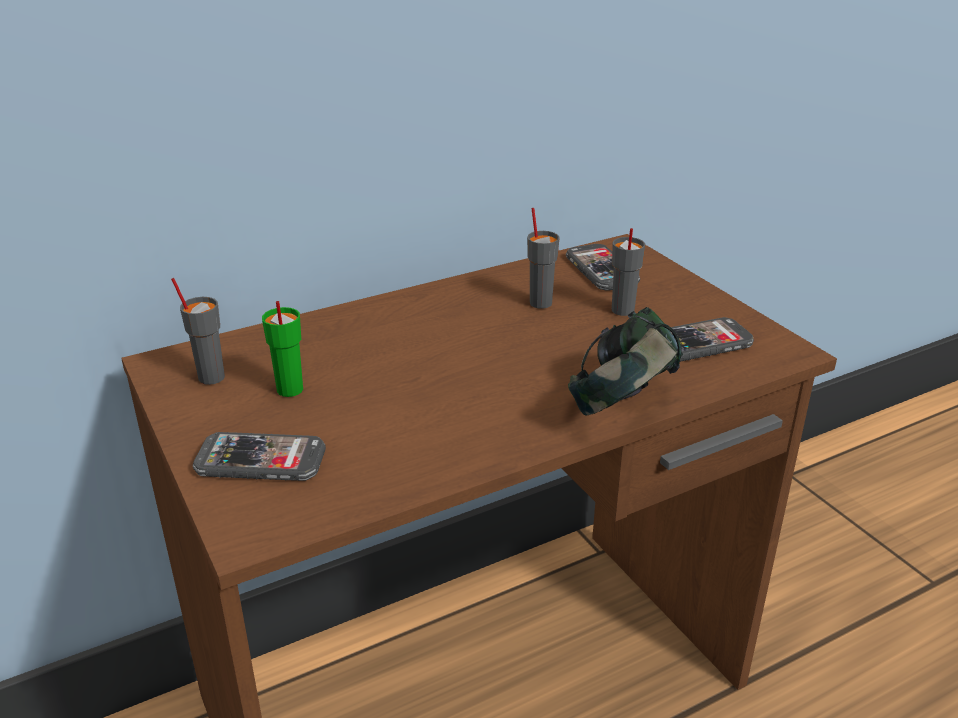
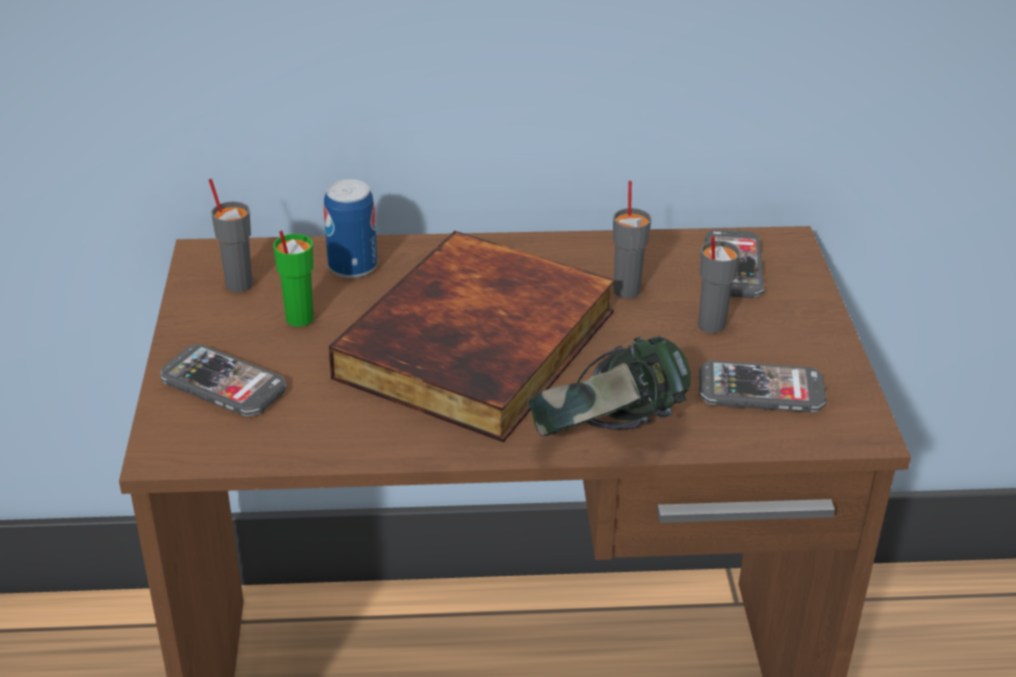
camera: 25 degrees right, 5 degrees up
(305, 339) = (352, 266): none -> can
(464, 370) = (480, 347): none -> book

